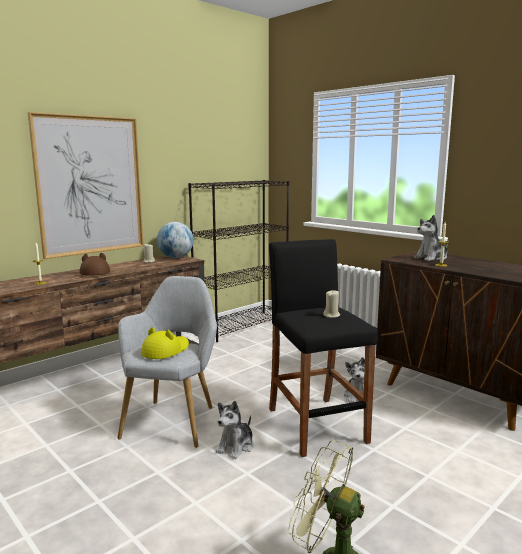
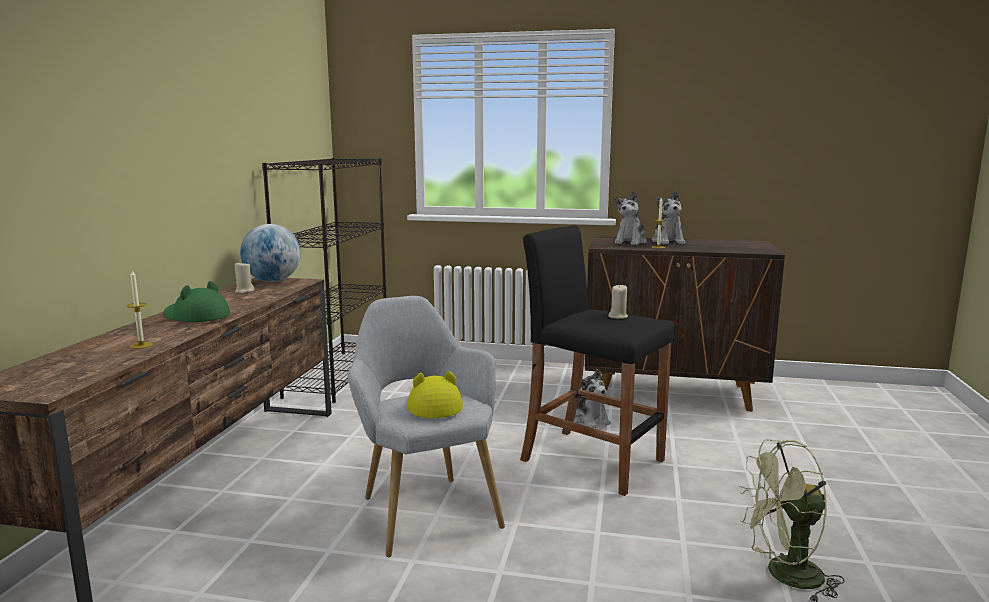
camera: 35 degrees left, 0 degrees up
(90, 185) = (149, 168): picture -> none
(94, 272) = (195, 316): brown hat -> green hat
(236, 447) = (545, 511): plush toy -> plush toy (668, 241)

